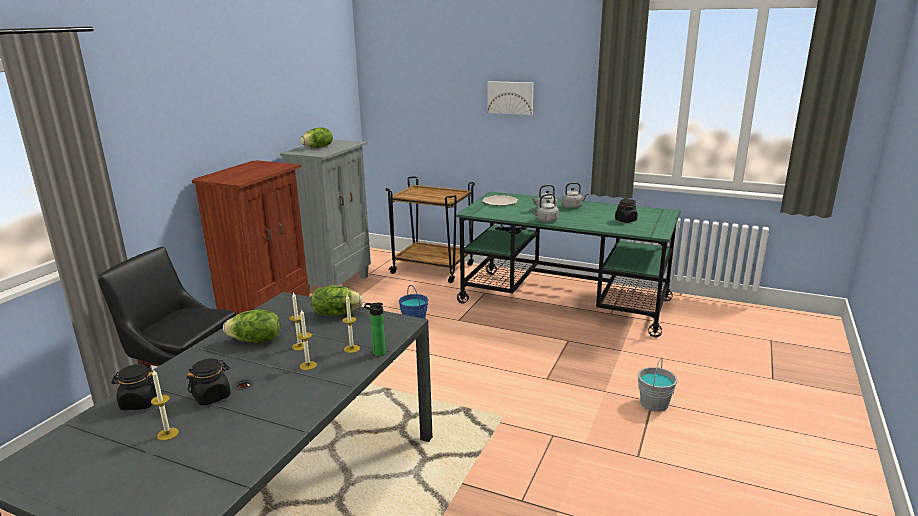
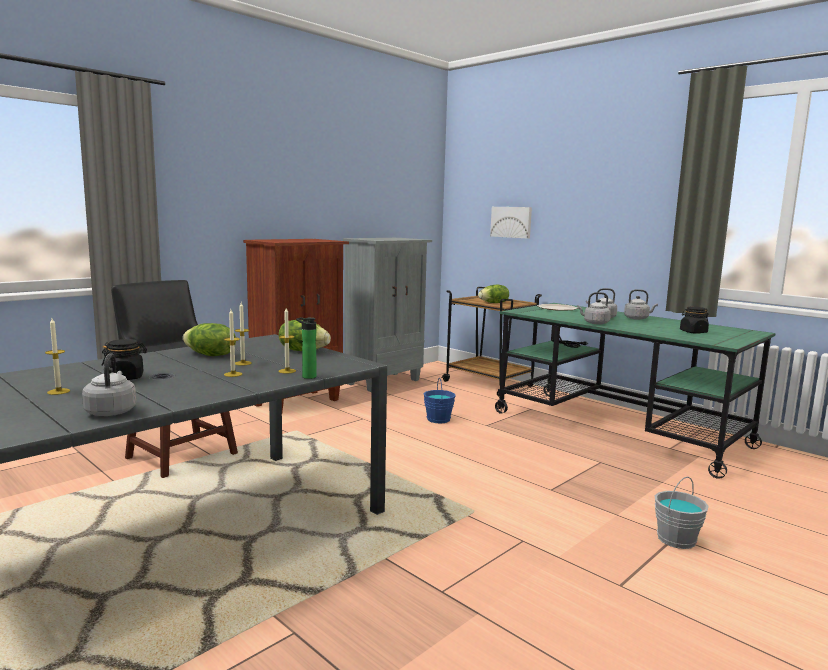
camera: 20 degrees right, 10 degrees down
(140, 402) = (66, 372): black jar -> none
(254, 448) = (111, 411): none -> grey kettle
(318, 147) = (381, 238): lettuce -> lettuce (494, 303)
(510, 97) = (586, 203): picture -> picture (511, 222)

